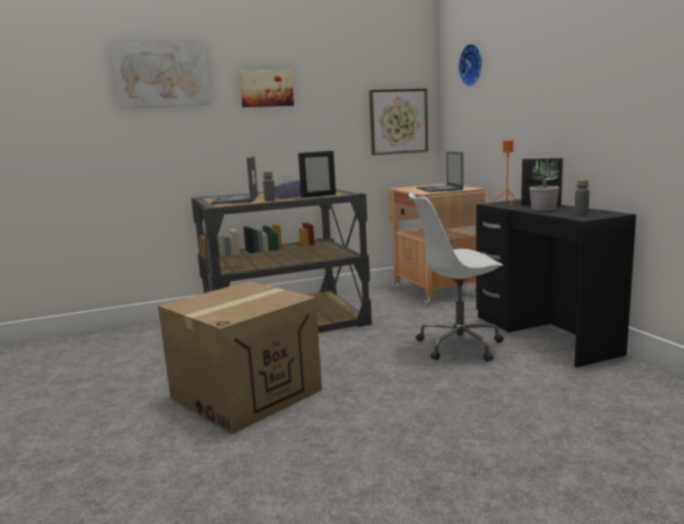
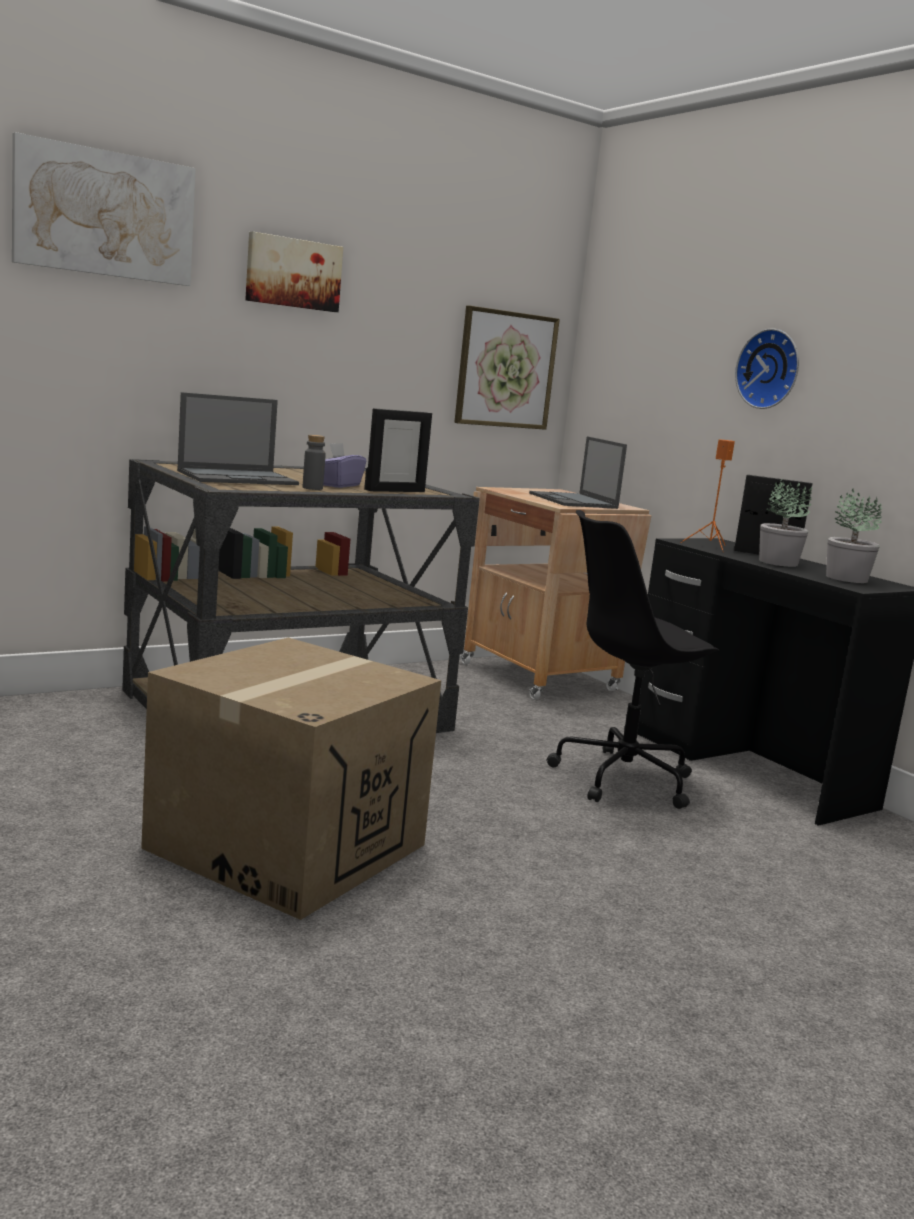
camera: 15 degrees left, 0 degrees up
(235, 200) = (238, 478): laptop -> laptop turned 105 degrees counterclockwise
(457, 346) = (619, 780): white office chair -> black office chair
(472, 65) = (653, 296): wall clock -> wall clock (770, 369)
(581, 213) = (845, 578): grey bottle -> potted plant

